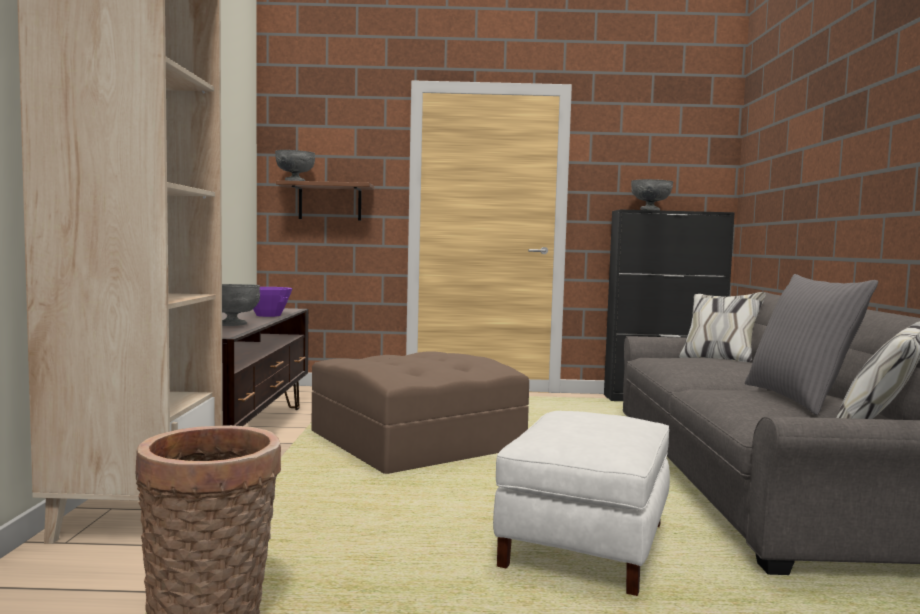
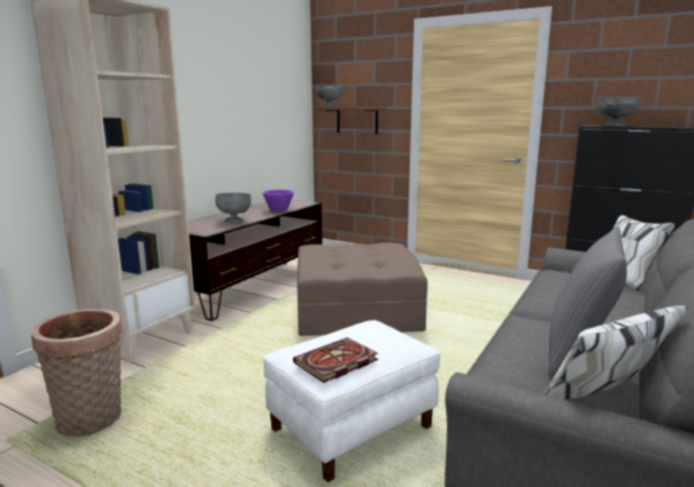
camera: 30 degrees right, 10 degrees up
(606, 442) = (335, 363): none -> book

